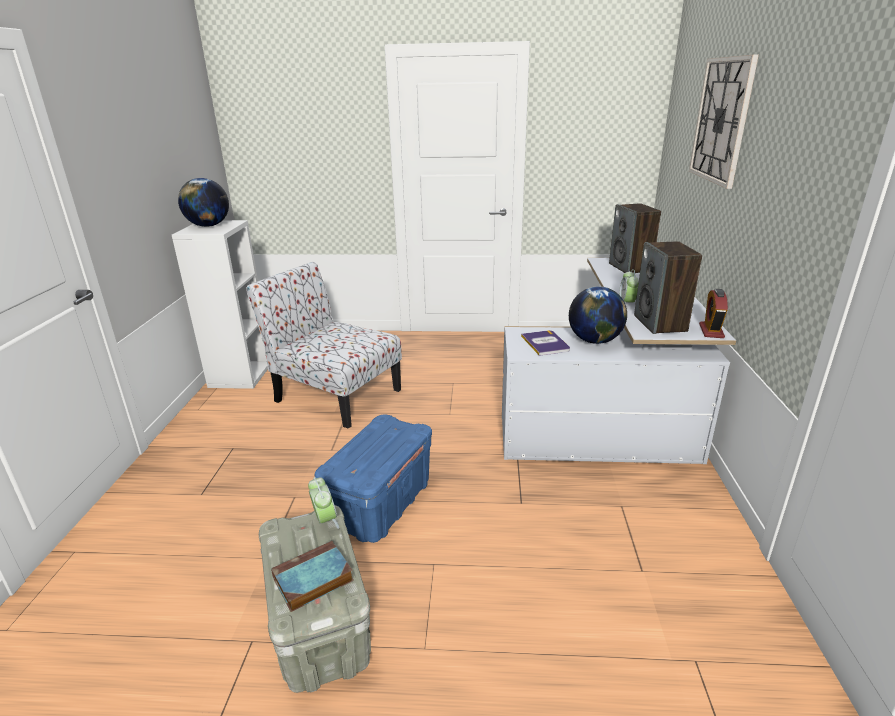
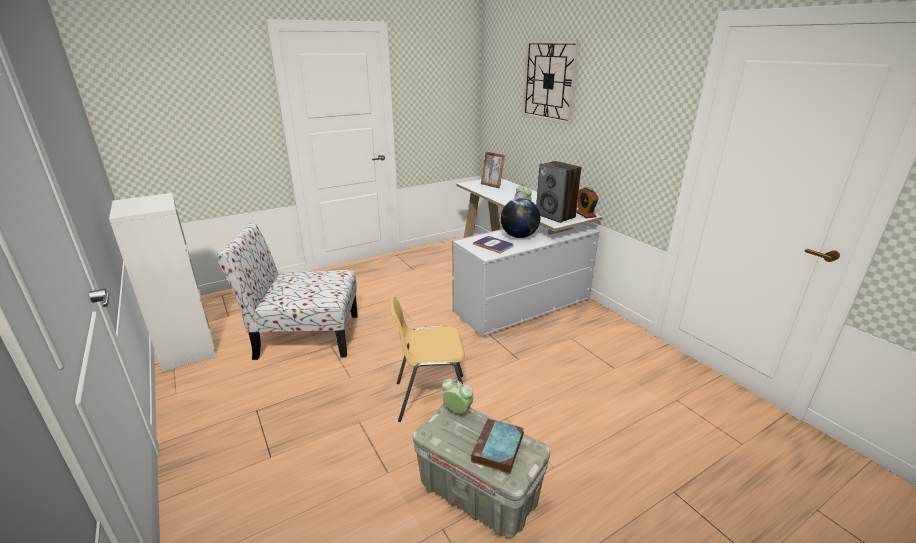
camera: 35 degrees left, 0 degrees up
(208, 226) = (138, 204): globe -> none
(381, 504) = (431, 398): blue storage box -> yellow chair
(630, 268) = (492, 185): speaker -> picture frame

